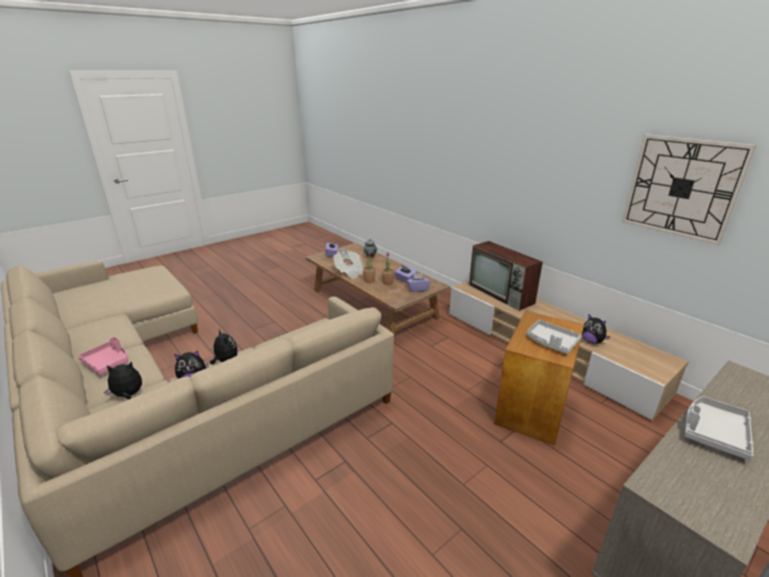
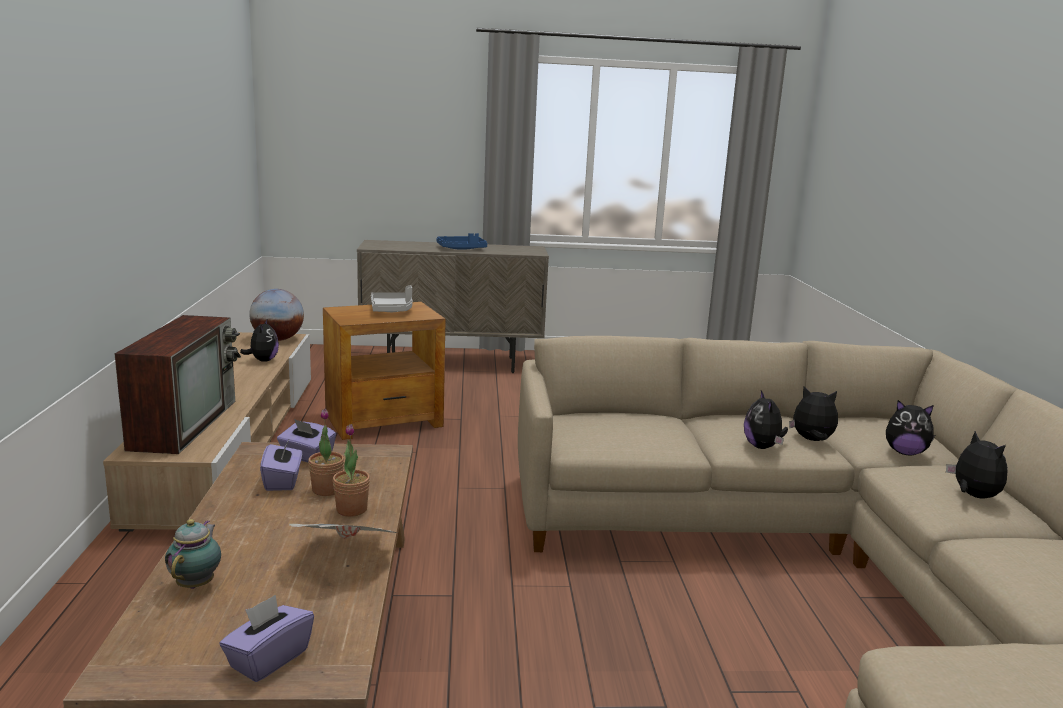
camera: 145 degrees left, 10 degrees down
(108, 362) = (973, 496): pink tray -> plush toy
(650, 366) = (278, 339): none -> globe
(681, 187) = (197, 136): wall clock -> none
(714, 432) = (462, 249): grey tray -> blue tray

